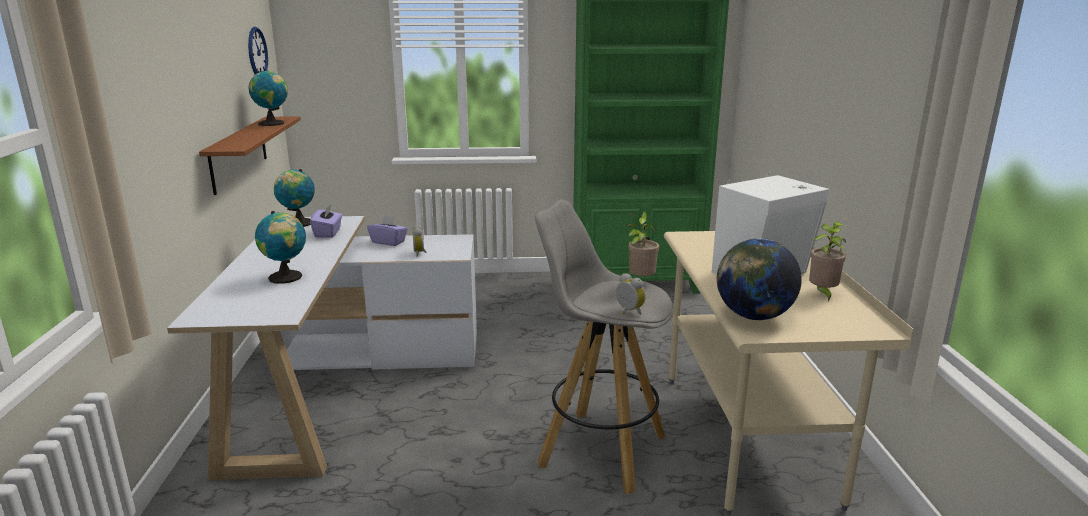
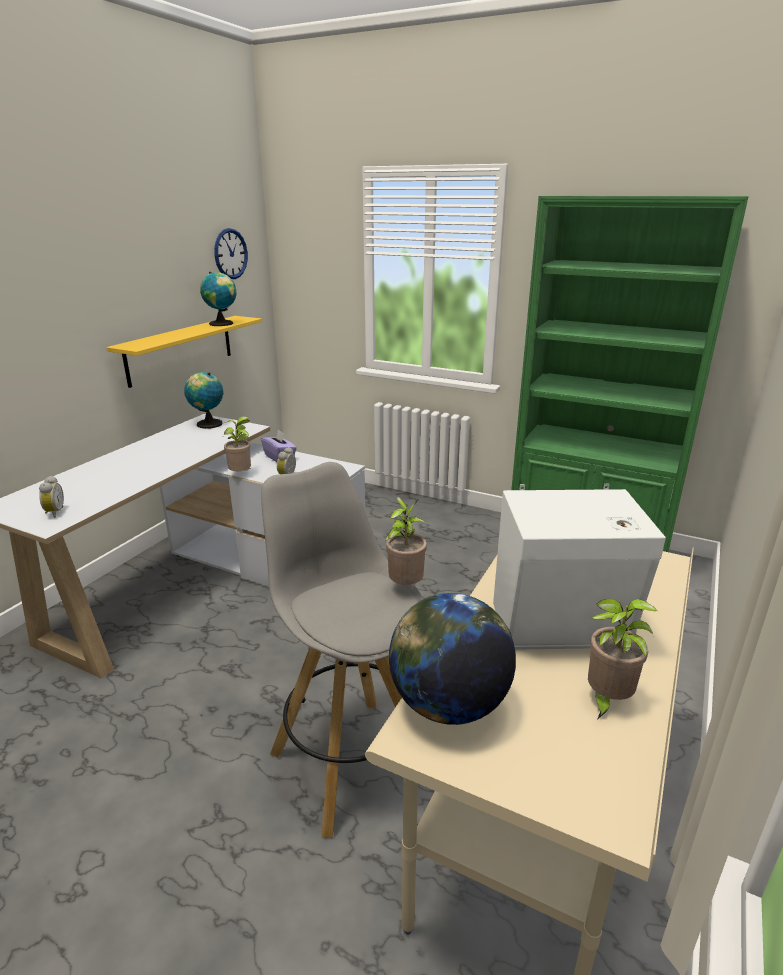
camera: 30 degrees right, 5 degrees up
(238, 153) = (180, 350): brown shelf -> yellow shelf
(286, 278) = (114, 482): globe -> none
(328, 233) = (214, 439): purple tissue box -> none
(373, 259) = (242, 475): none -> potted plant
(628, 312) = (331, 630): alarm clock -> alarm clock (54, 513)

